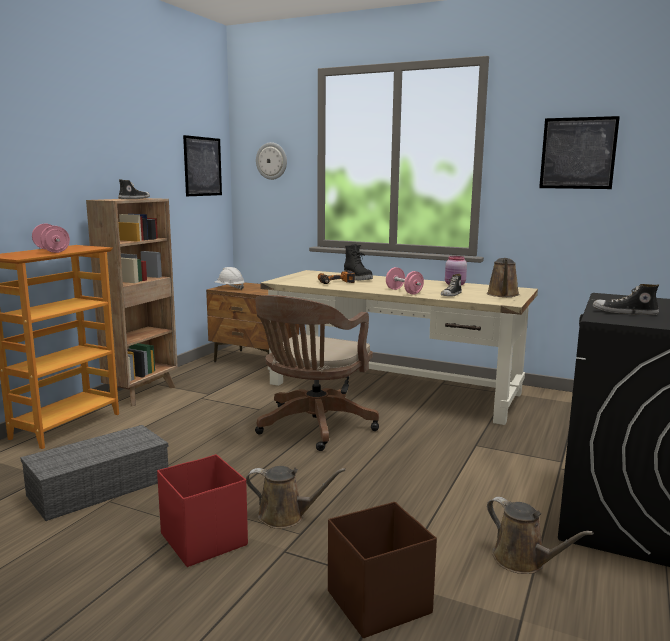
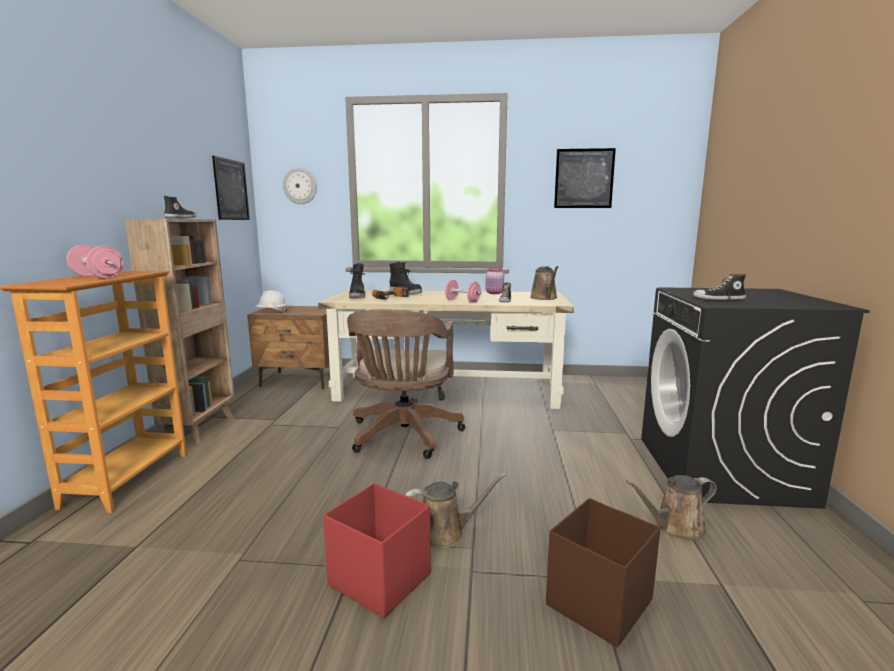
camera: 20 degrees left, 0 degrees up
(100, 486) = (216, 543): grey storage box -> none
(305, 279) = (358, 296): none -> black boot
(523, 561) = (675, 527): brown watering can -> brown watering can turned 135 degrees clockwise

